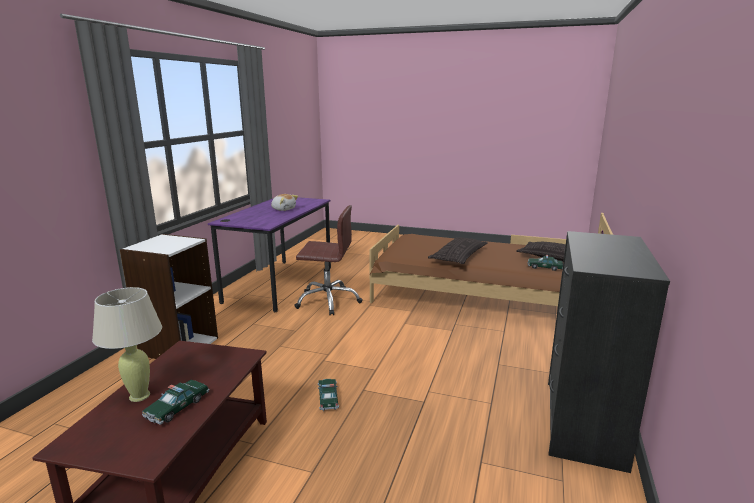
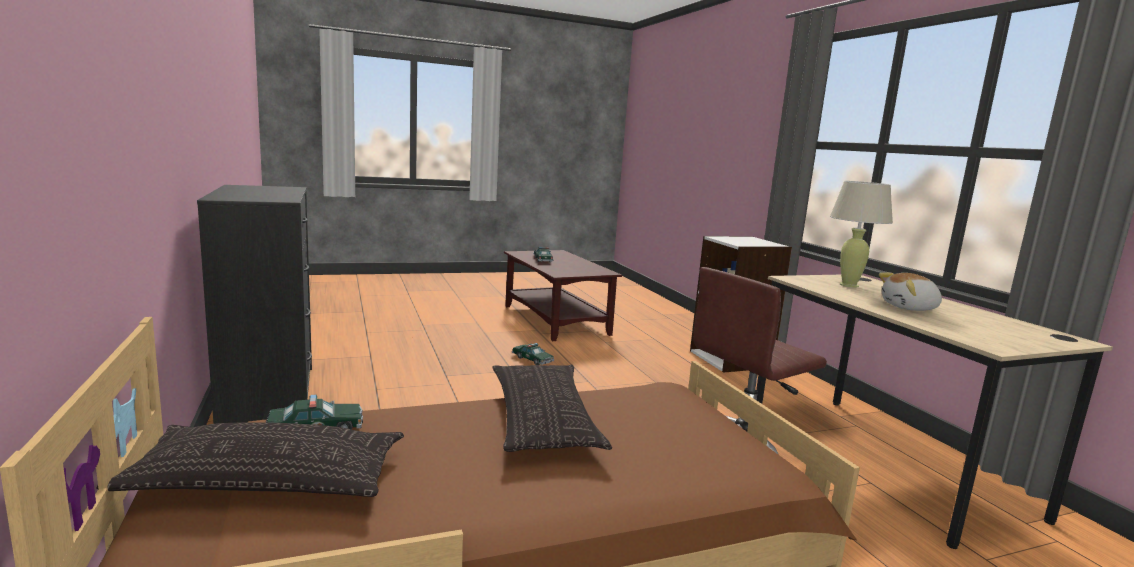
camera: 140 degrees right, 5 degrees down
(139, 396) = (571, 260): beige table lamp -> beige table lamp (849, 285)
(280, 284) = (881, 460): purple desk -> beige desk

